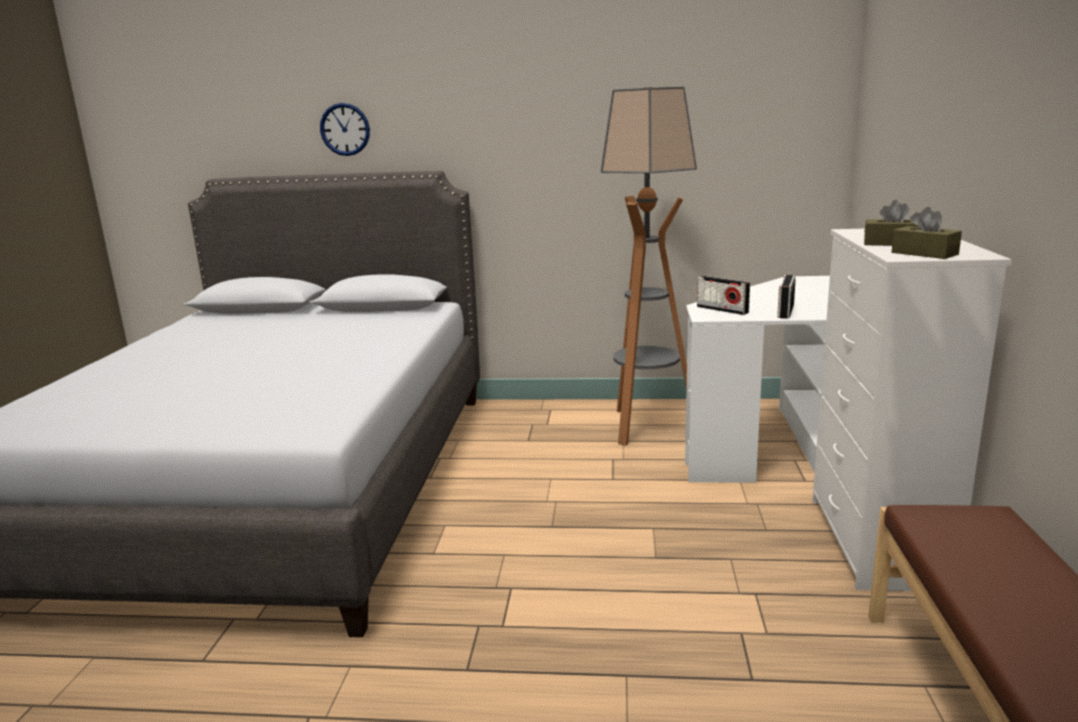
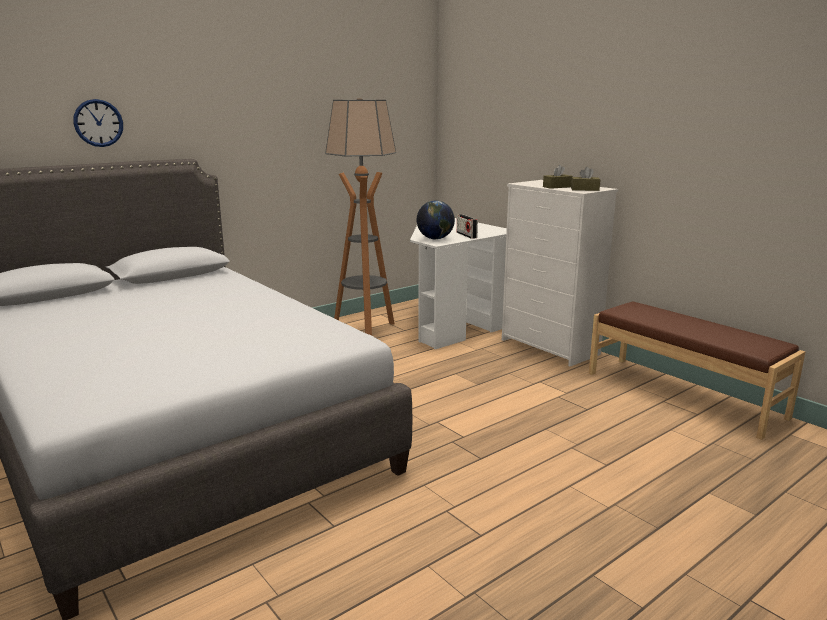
camera: 45 degrees left, 0 degrees up
(722, 310) = (435, 239): radio -> globe

